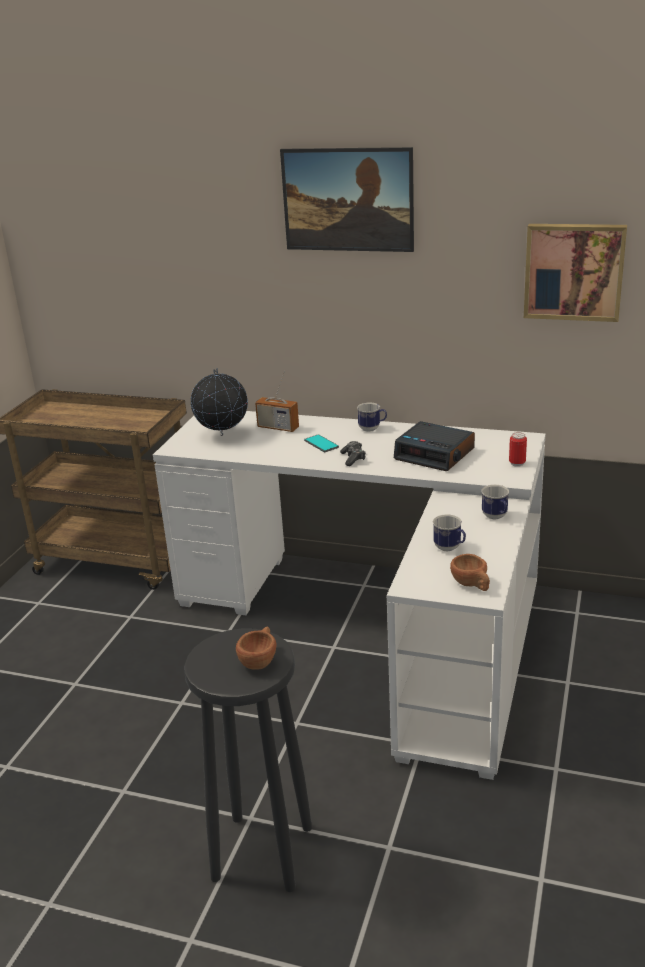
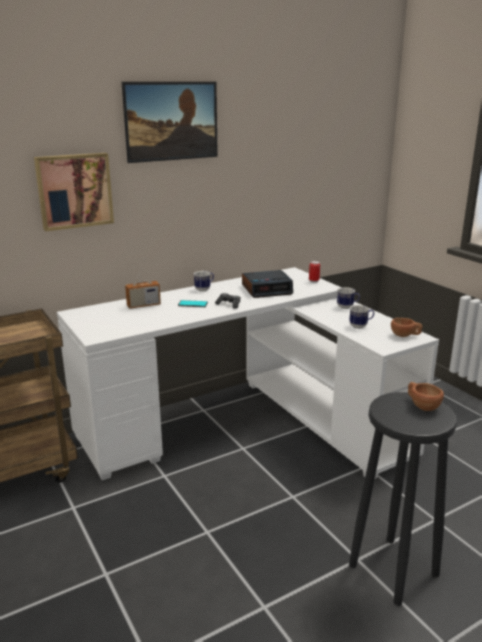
camera: 50 degrees left, 5 degrees down
(223, 435) = (114, 320): globe -> none
(574, 271) = (304, 160): picture -> picture (74, 190)

